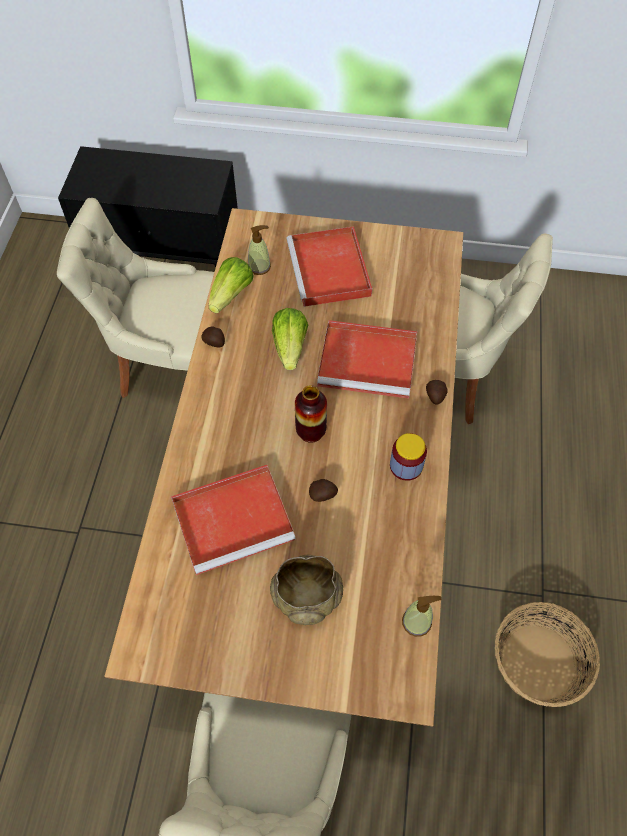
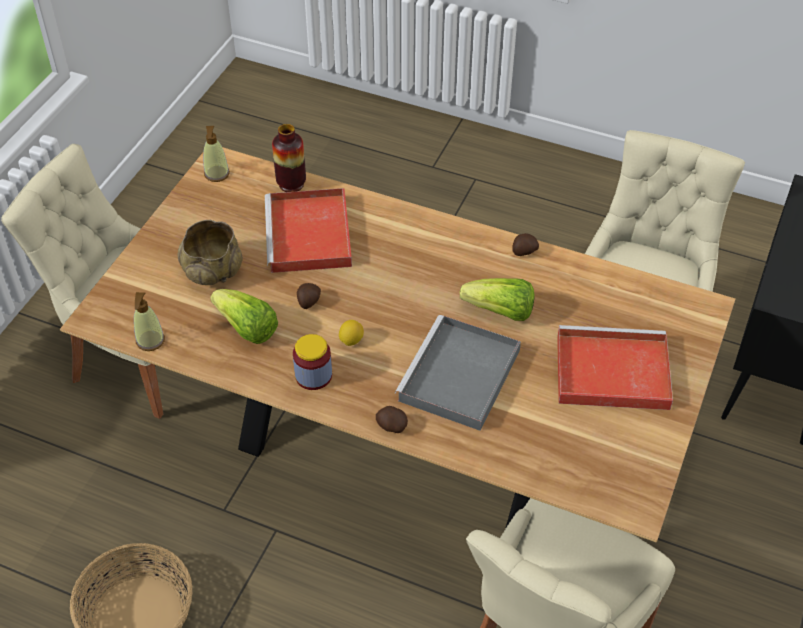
camera: 105 degrees right, 10 degrees down
(231, 295) = (589, 275): lettuce -> lettuce (246, 328)
(259, 266) = (629, 307): soap dispenser -> soap dispenser (217, 174)
(311, 431) = (384, 307): vase -> vase (291, 184)
(357, 447) = (351, 340): none -> lemon
(369, 361) = (459, 377): red tray -> grey tray

